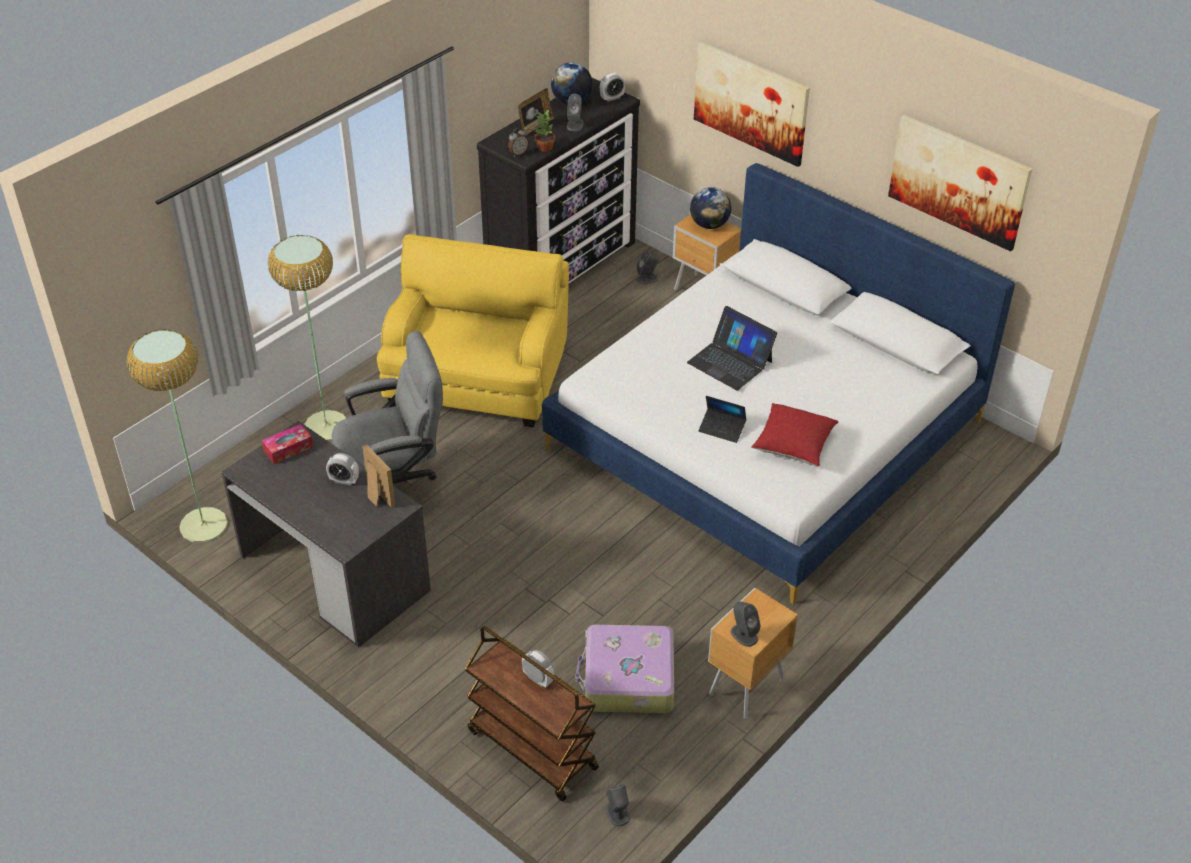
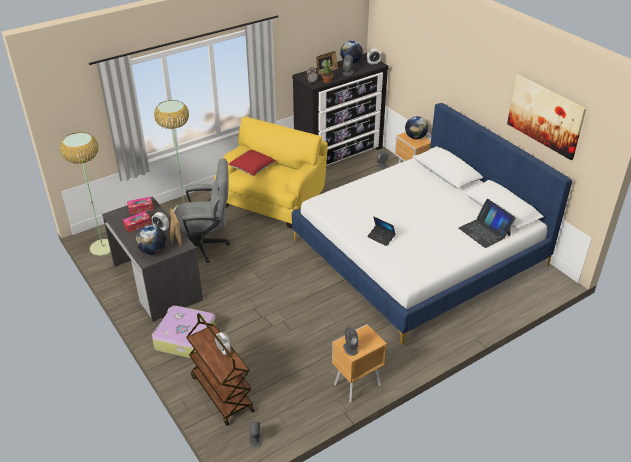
camera: 15 degrees right, 5 degrees down
(298, 482) = (137, 225): none -> tissue box
(349, 527) = (153, 251): none -> globe
(627, 679) = (290, 367): suitcase -> suitcase (185, 338)
(730, 362) = (399, 204): laptop -> laptop (484, 231)
(751, 103) = (441, 67): picture -> none
(793, 445) = (419, 252): red pillow -> red pillow (252, 168)

